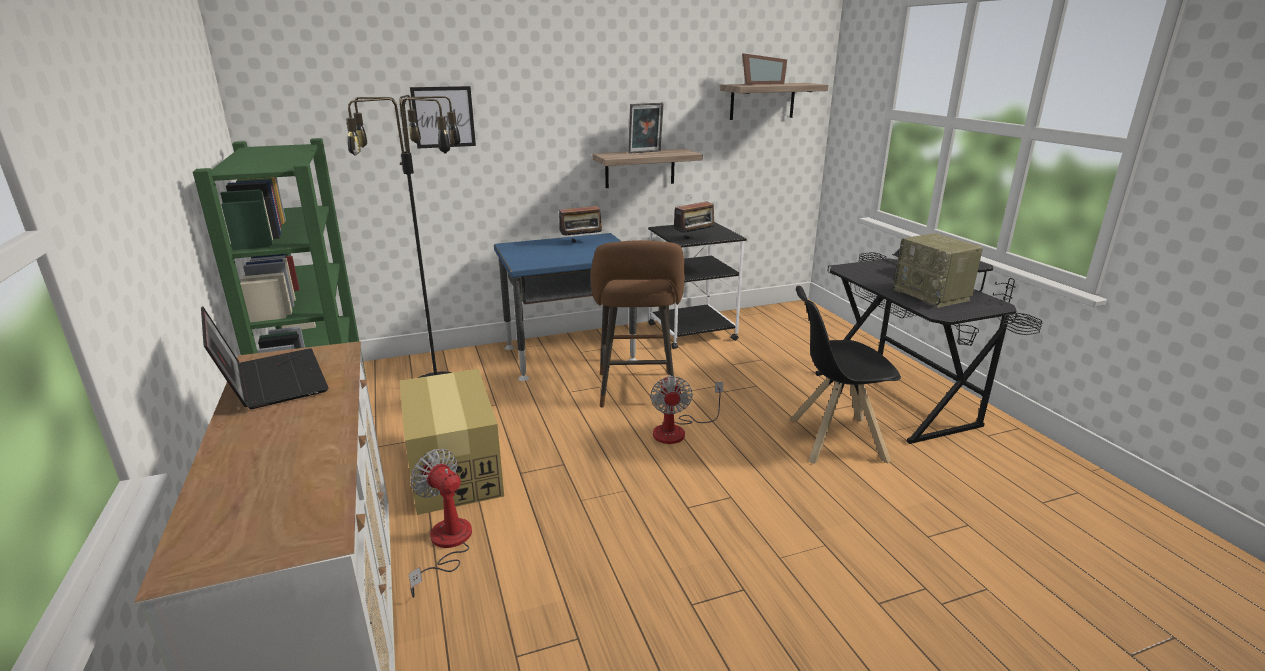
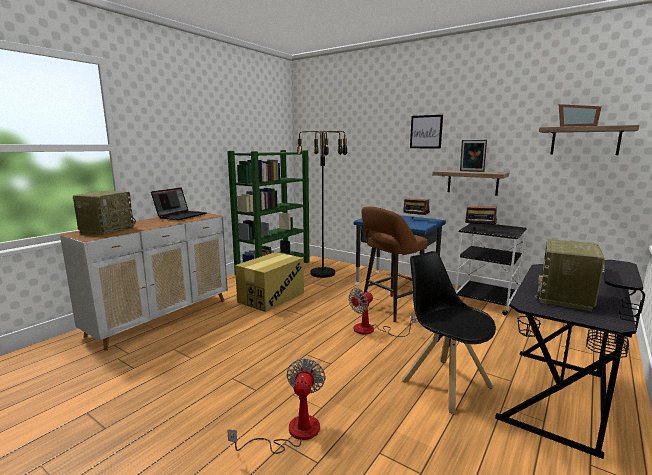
camera: 55 degrees right, 10 degrees down
(247, 500) = (107, 229): none -> radio
(443, 117) = (366, 145): picture -> picture (426, 132)
(446, 545) = (224, 313): fan -> fan (293, 433)

